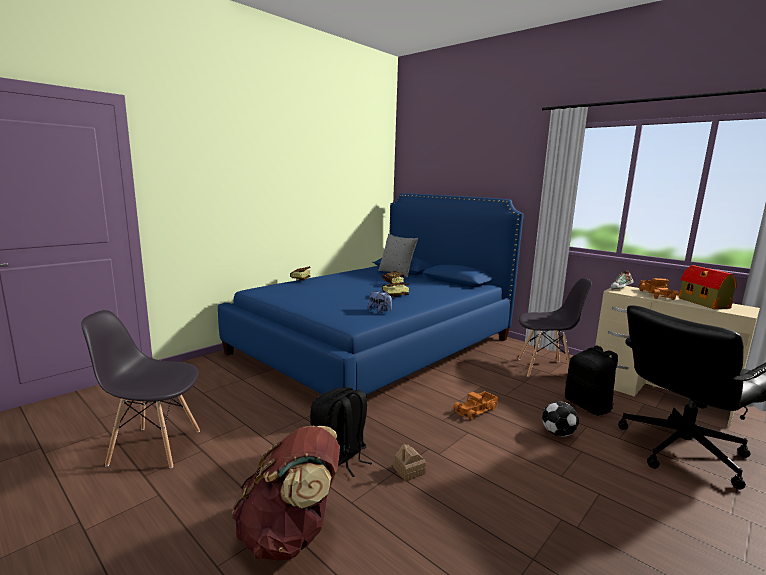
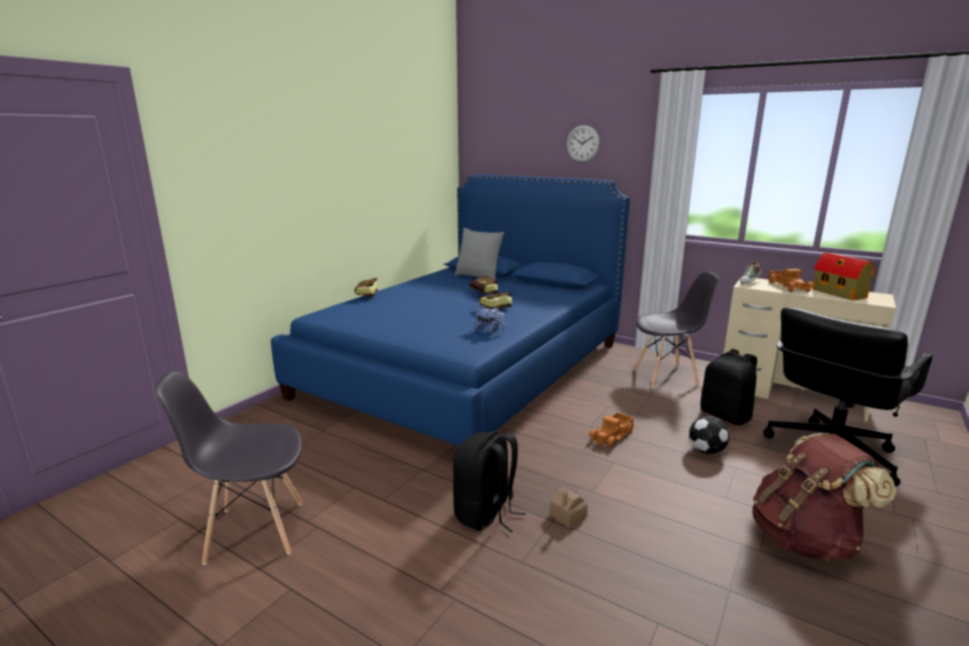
camera: 10 degrees left, 5 degrees up
(291, 534) = (469, 608): brown backpack -> brown backpack (805, 539)
(488, 169) = (582, 143): none -> wall clock

